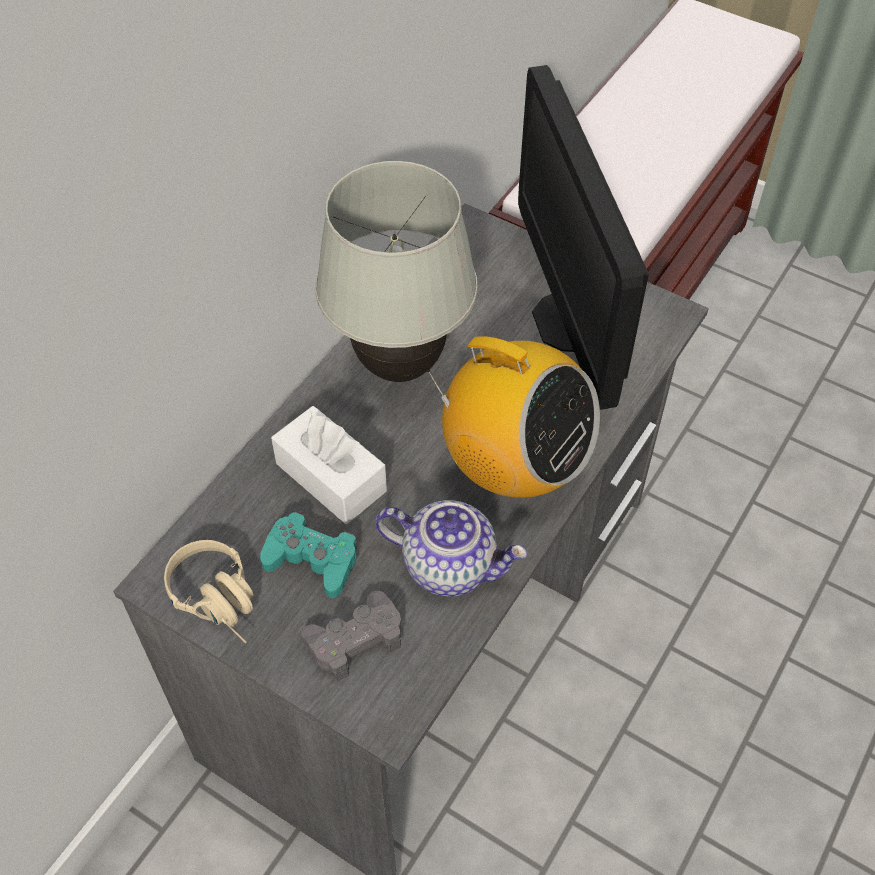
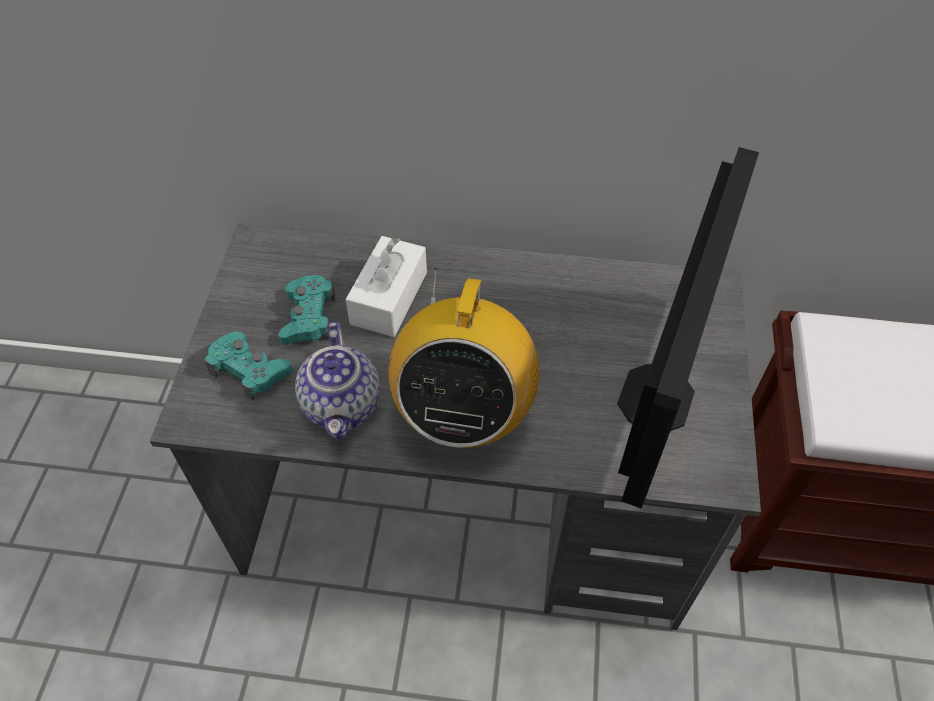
camera: 65 degrees right, 0 degrees up
(222, 601) = (251, 282): beige headphones -> none
(355, 639) = (250, 370): grey game controller -> turquoise game controller
(398, 366) = (523, 296): white table lamp -> none
(569, 321) = (655, 398): monitor -> monitor turned 150 degrees clockwise

